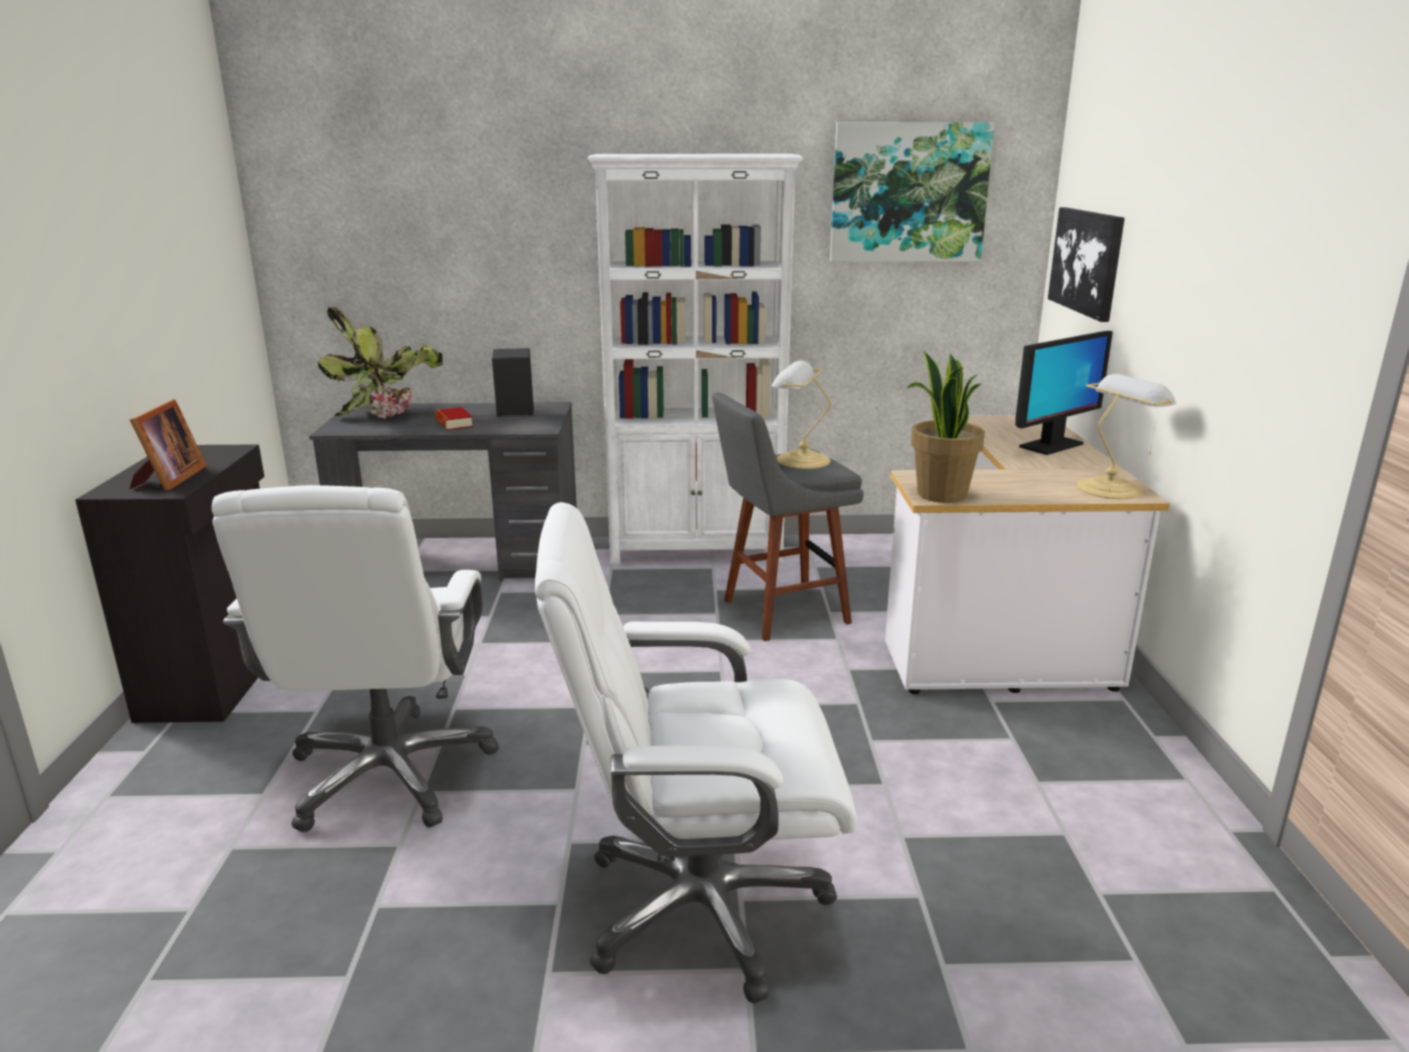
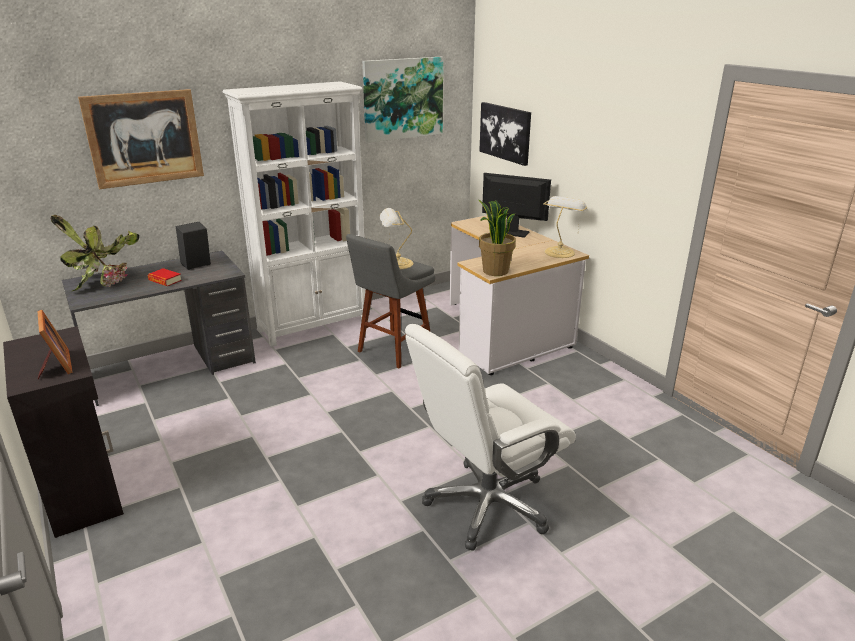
camera: 30 degrees left, 5 degrees up
(389, 774) = (268, 504): white office chair -> none
(477, 218) = (144, 138): none -> picture
(1050, 446) = (512, 233): monitor -> monitor turned 90 degrees counterclockwise

